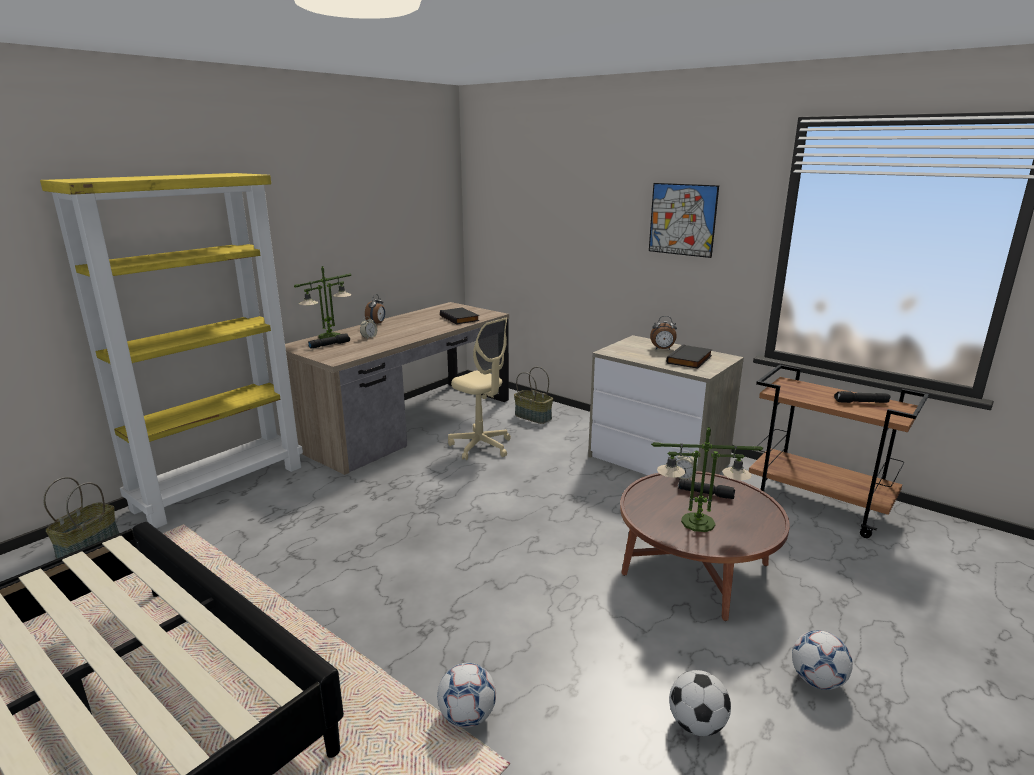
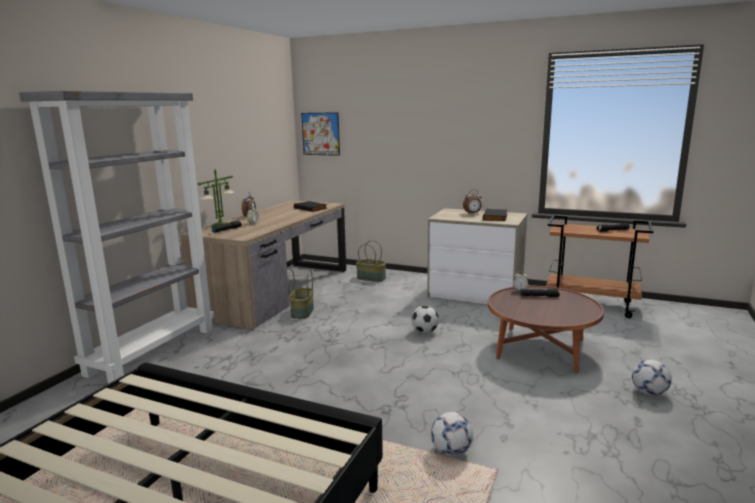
camera: 15 degrees left, 5 degrees down
(88, 545) = (62, 404): basket -> basket (302, 312)
(221, 487) = (153, 350): yellow bookcase -> grey bookcase
(481, 446) = (346, 300): beige office chair -> none
(682, 219) = (473, 124): picture -> picture (320, 134)
(696, 724) = (596, 427): football -> football (425, 332)
(697, 523) = (546, 311): table lamp -> none

